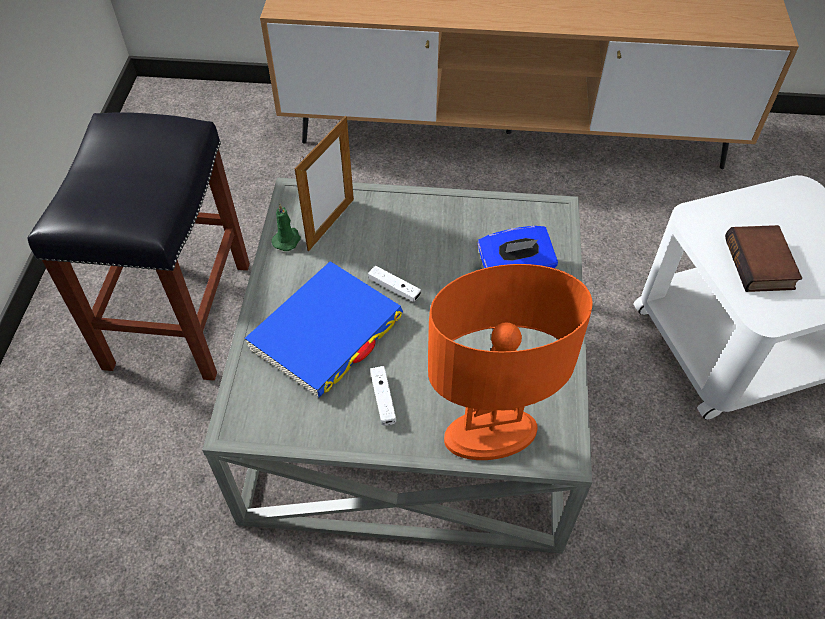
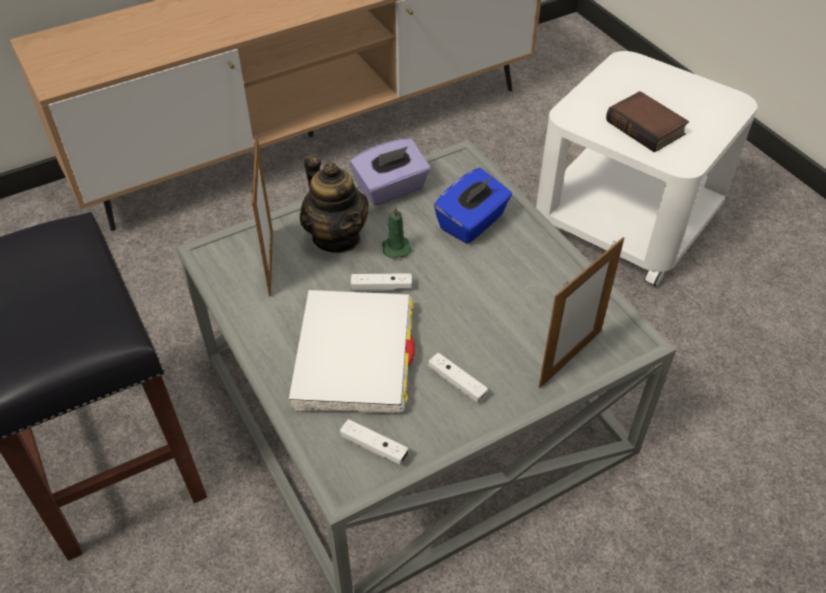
camera: 35 degrees left, 5 degrees down
(279, 411) = (374, 447): none -> white game controller
(287, 240) = (240, 296): green candle -> green candle (396, 247)
(326, 332) = (354, 355): blue book -> white book
(396, 229) = (337, 237): none -> teapot
(473, 209) = (391, 189): none -> purple tissue box
(490, 434) = (570, 358): orange table lamp -> picture frame

